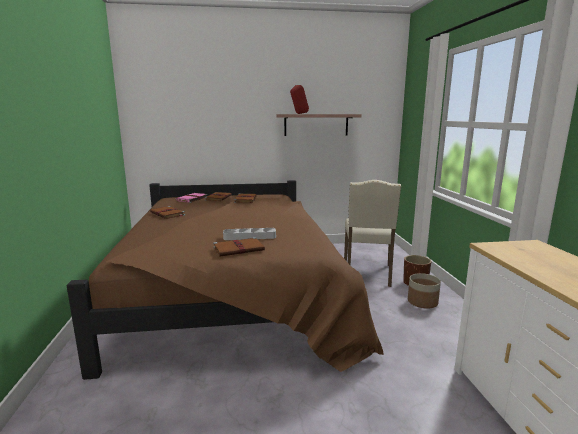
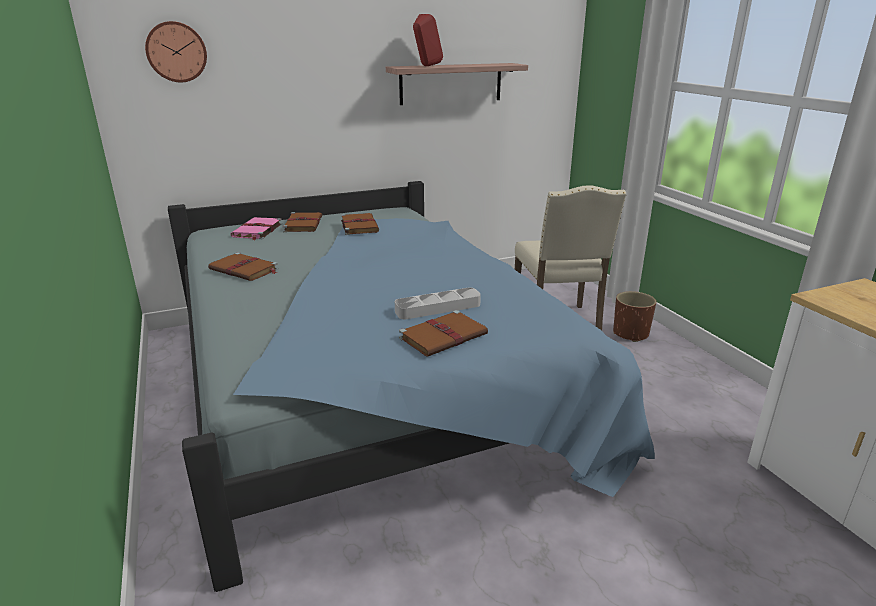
camera: 15 degrees left, 10 degrees up
(163, 104) = (176, 52): none -> wall clock
(233, 293) = (373, 388): brown bed -> blue bed
(422, 302) = (655, 363): planter -> none

